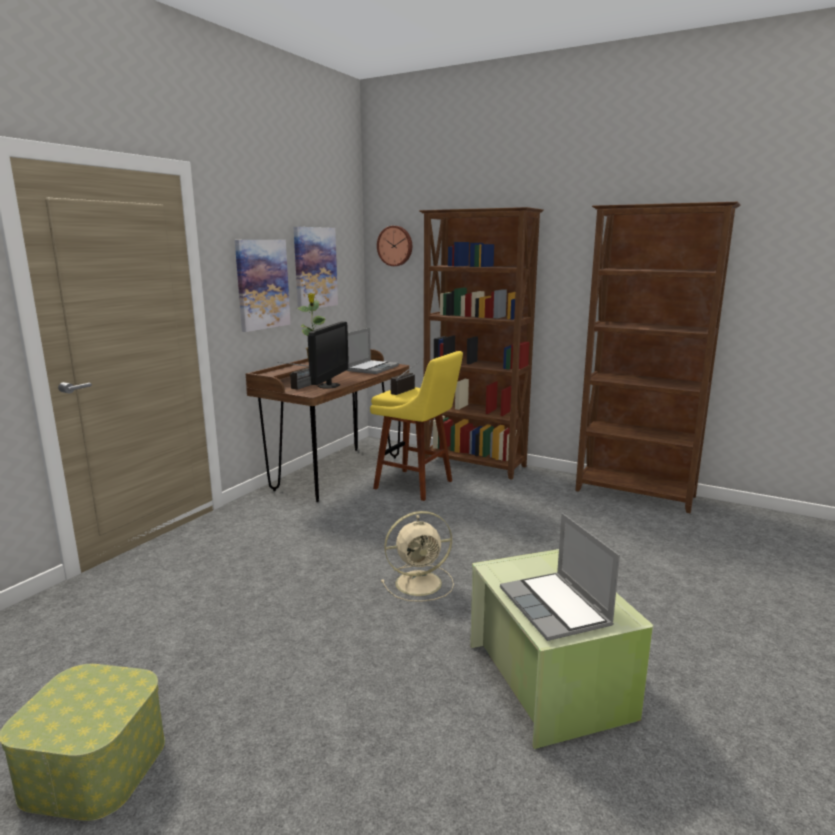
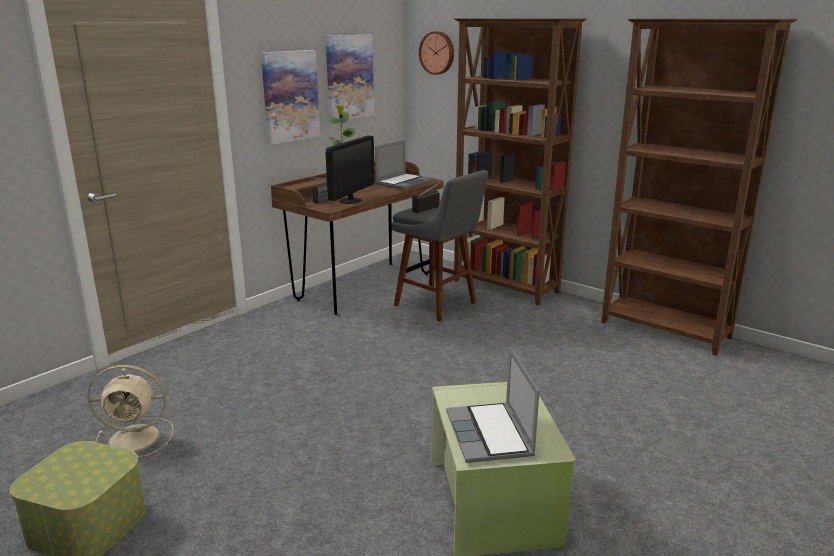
camera: 10 degrees right, 5 degrees up
(417, 485) = (438, 305): yellow stool -> grey stool
(420, 583) = (406, 401): beige fan -> beige fan (136, 438)

